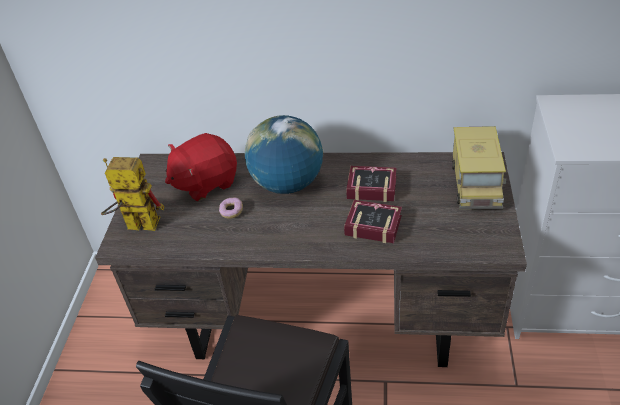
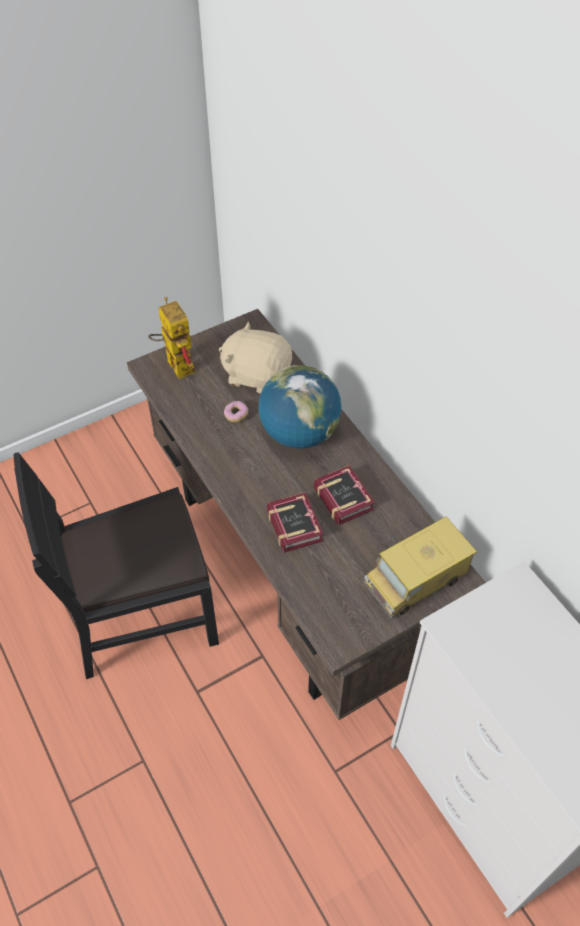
camera: 50 degrees right, 10 degrees up
(205, 182) = (257, 375): red plush toy -> beige plush toy

